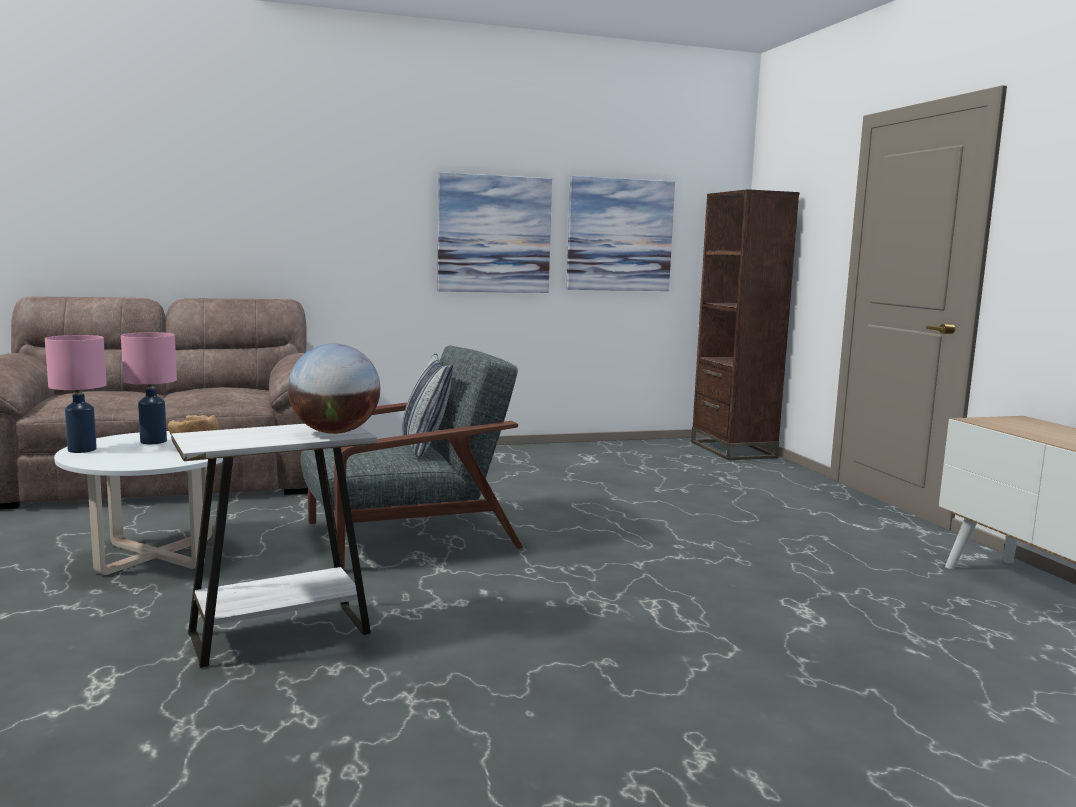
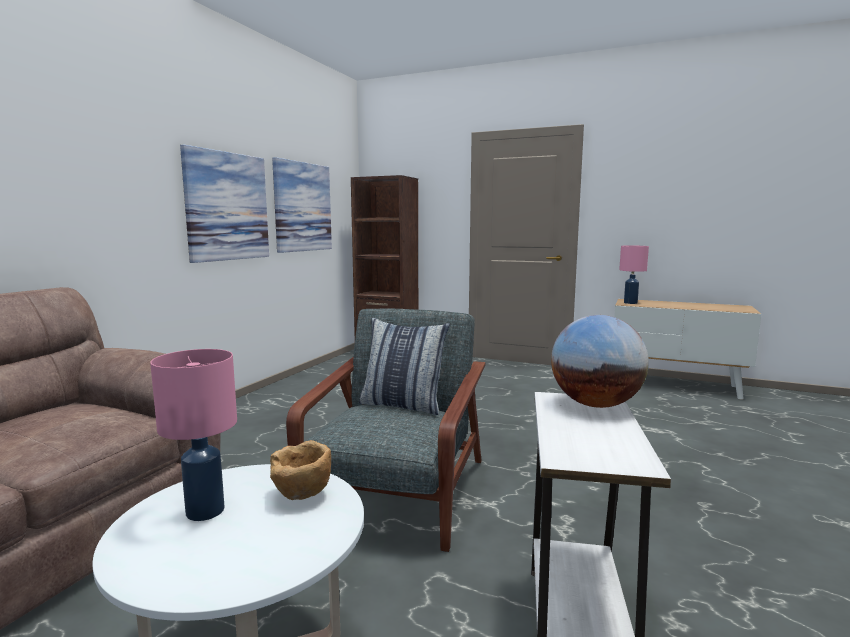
camera: 50 degrees left, 0 degrees up
(81, 450) = (156, 576): pink table lamp -> pink table lamp (630, 303)

